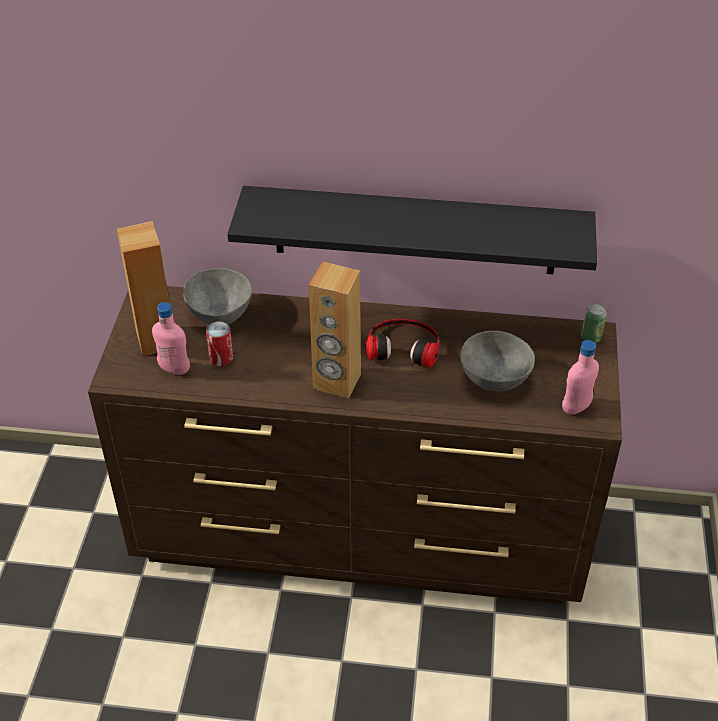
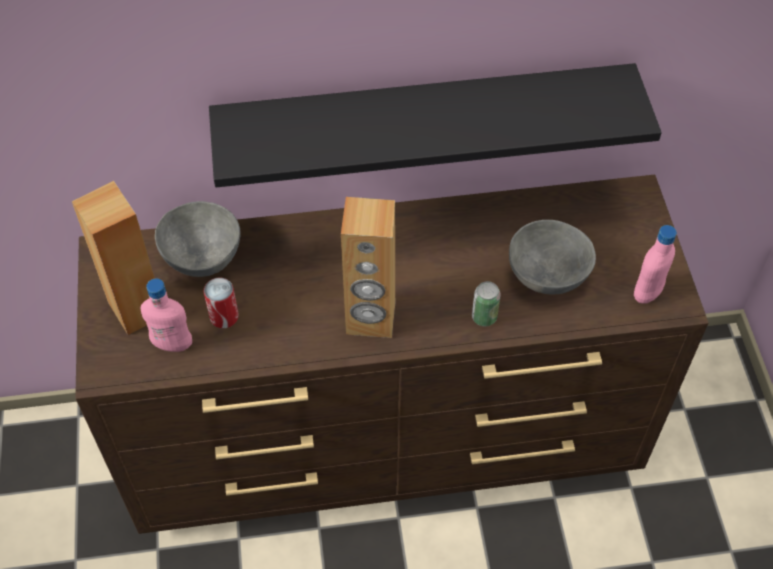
camera: 15 degrees left, 10 degrees up
(403, 346) = (431, 254): headphones -> none
(591, 337) = (635, 199): can -> can (484, 317)

